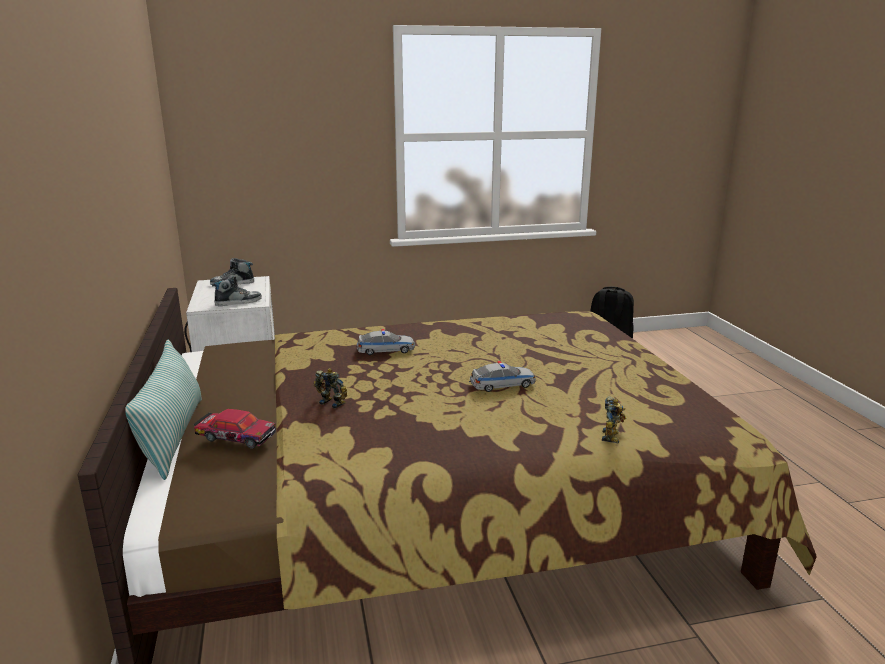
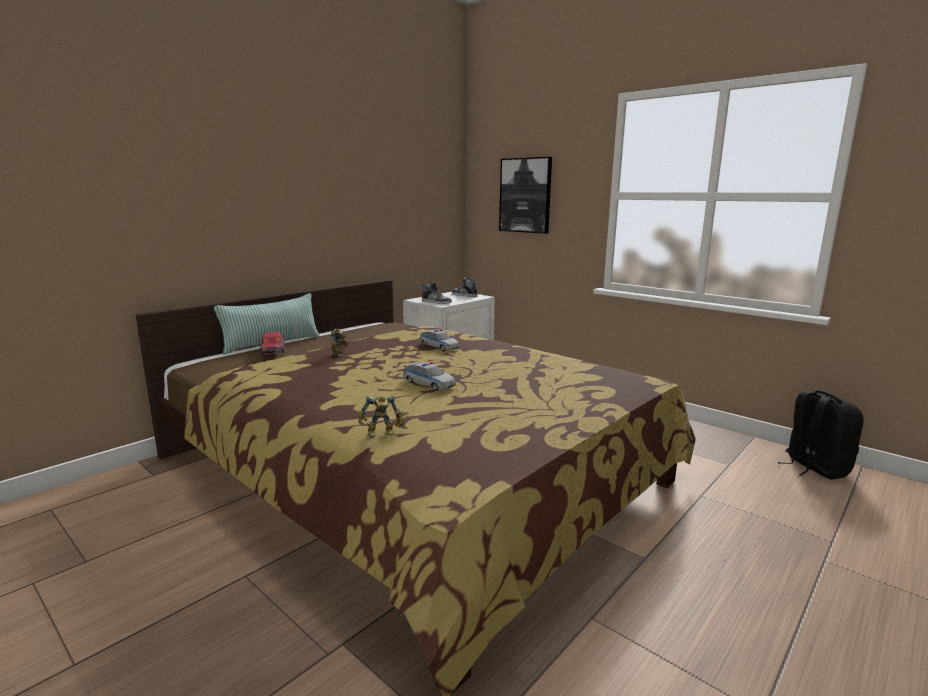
camera: 55 degrees right, 5 degrees down
(278, 140) = (525, 195): none -> picture

